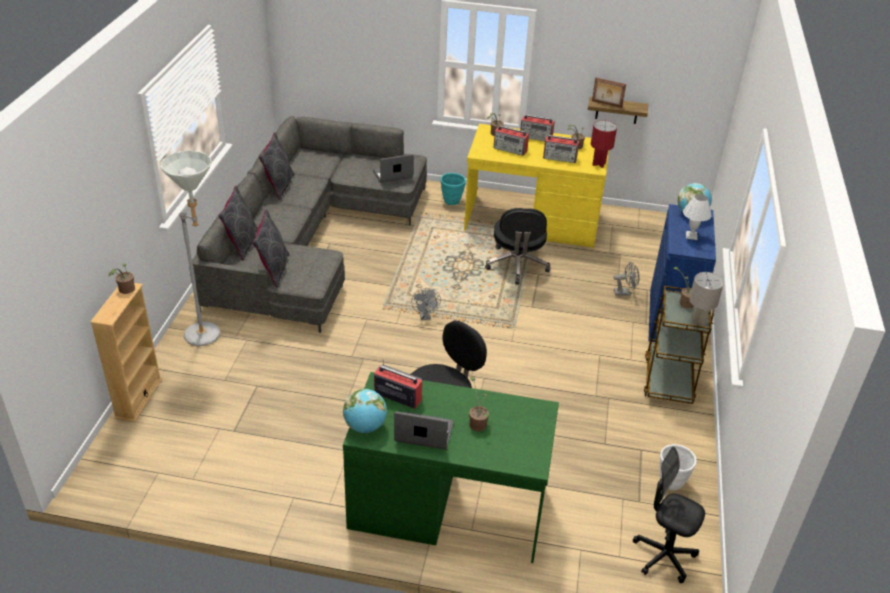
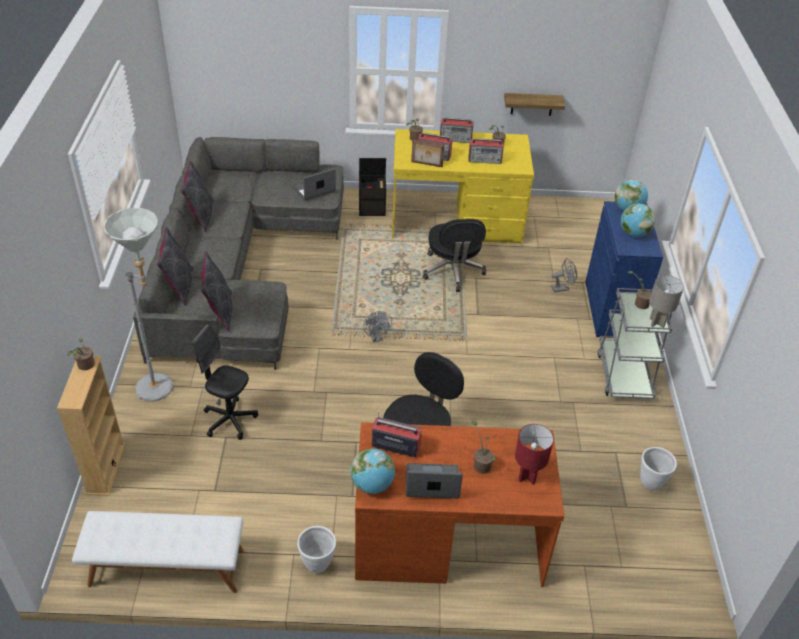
camera: 10 degrees left, 5 degrees up
(170, 492) = (166, 568): none -> white bench
(314, 509) = (318, 563): none -> white planter
(447, 506) = (447, 539): green desk -> brown desk
(452, 201) = (372, 208): turquoise planter -> black storage box
(599, 164) = (524, 162): red table lamp -> red table lamp (527, 476)
(606, 104) = (523, 100): picture frame -> picture frame (426, 164)
(663, 556) = (661, 560): black office chair -> black office chair (229, 420)
(668, 379) = (624, 375): brown cart -> grey cart
(691, 236) = (634, 233): white table lamp -> globe

